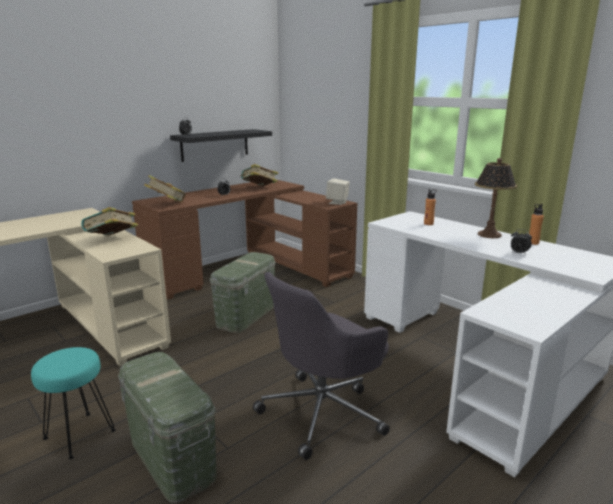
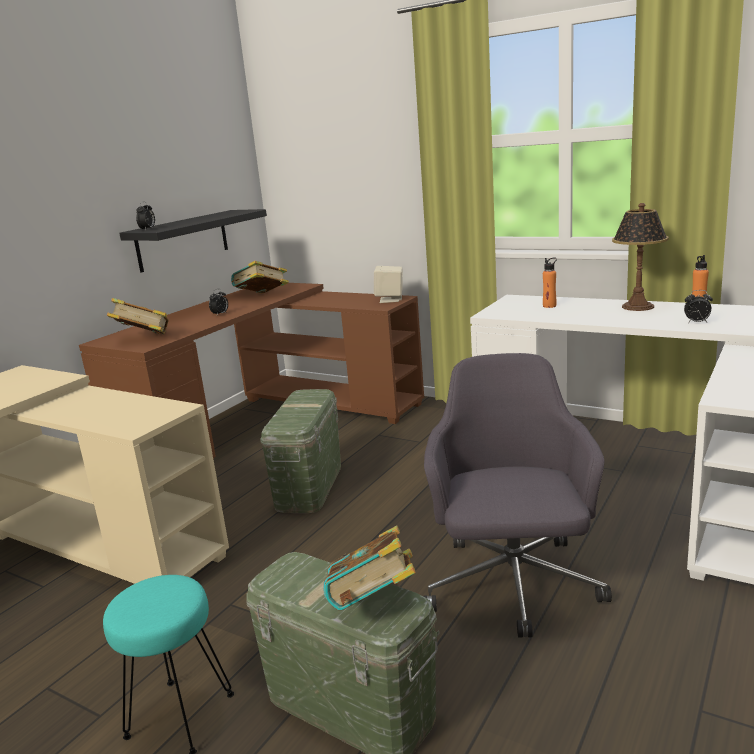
camera: 15 degrees left, 0 degrees up
(112, 240) = (106, 406): book -> book (374, 604)
(323, 412) = (513, 586): grey office chair -> grey office chair turned 150 degrees clockwise

